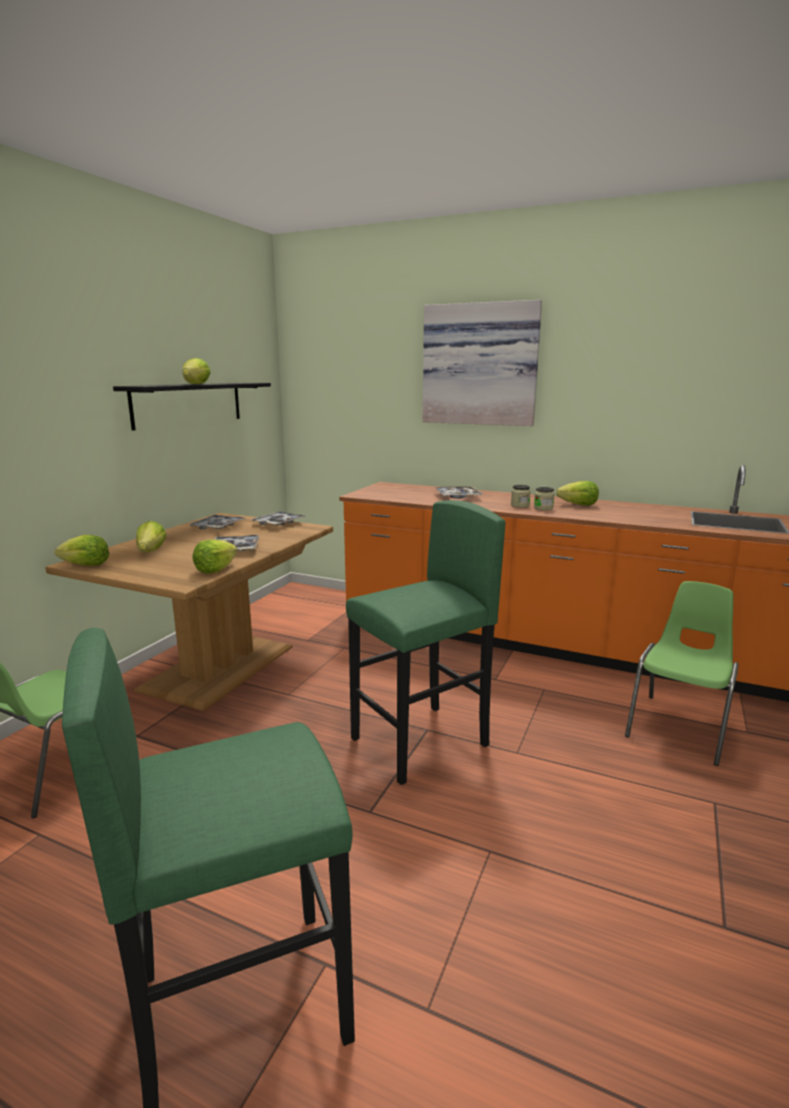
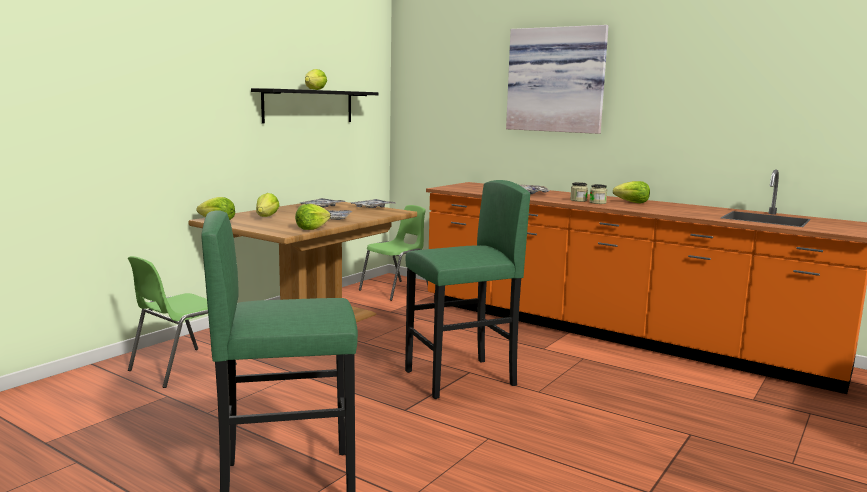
camera: 10 degrees right, 5 degrees down
(680, 727) = (692, 391): green chair -> green chair (396, 290)

